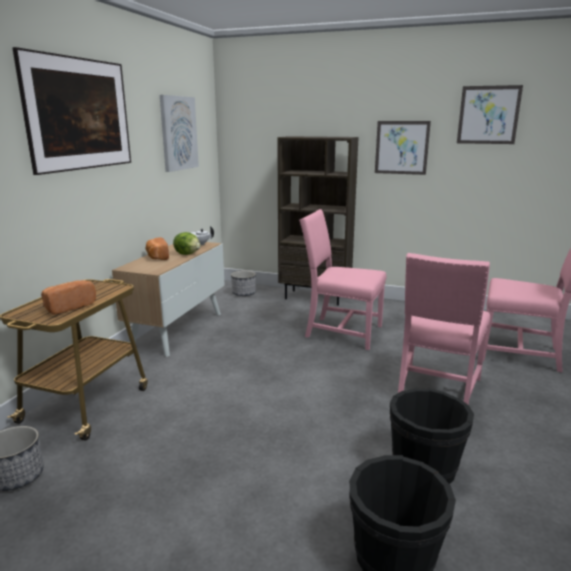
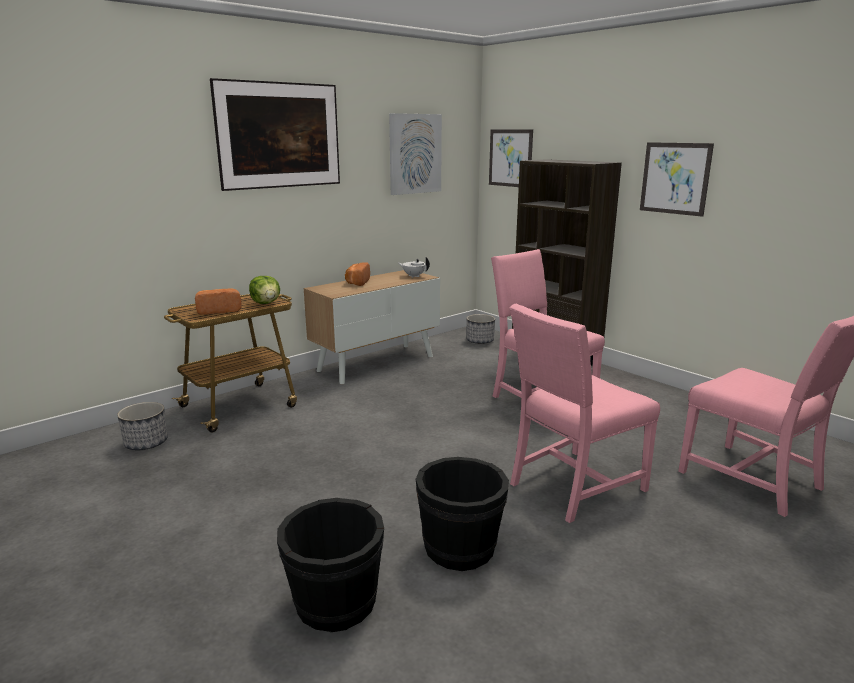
camera: 30 degrees right, 0 degrees up
(188, 254) = (389, 283): lettuce -> lettuce (266, 303)
(488, 115) = (794, 136): picture -> picture (510, 158)

